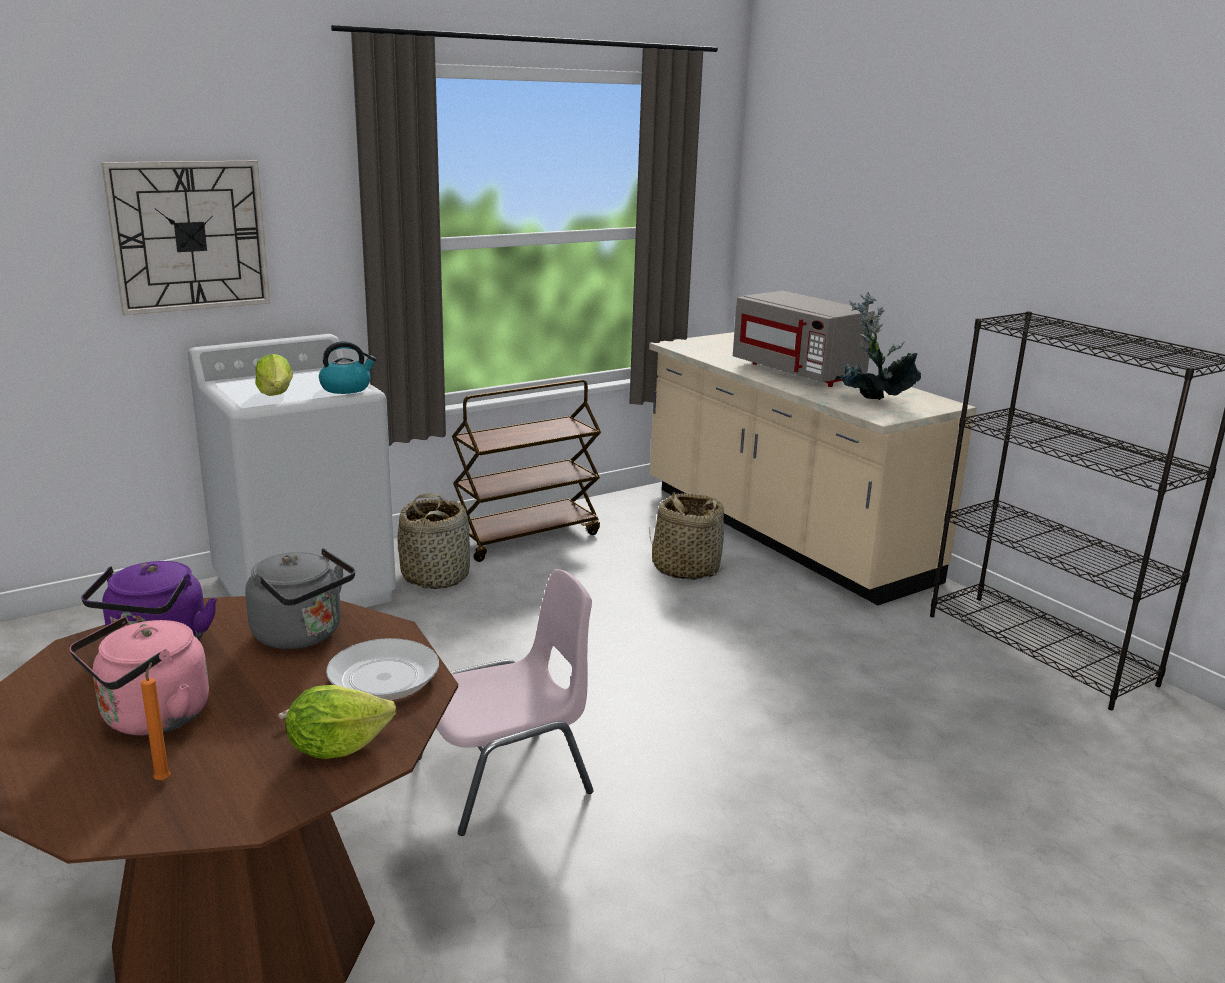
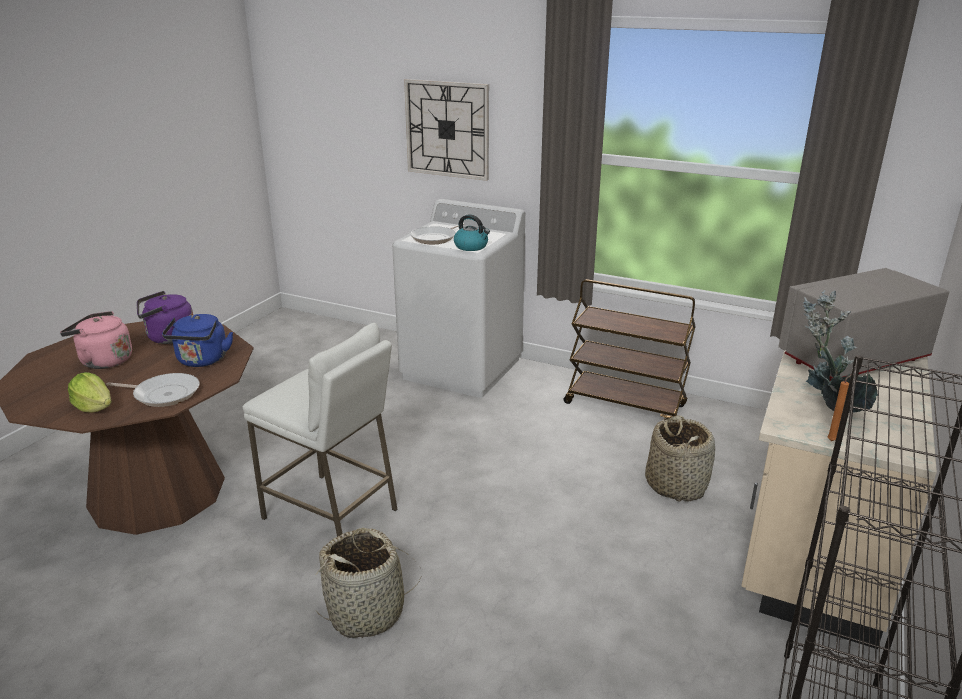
camera: 60 degrees right, 5 degrees up
(164, 779) = (54, 382): orange candle -> orange candle (832, 440)
(276, 394) = (435, 238): lettuce -> frying pan
(302, 635) = (202, 361): grey kettle -> blue kettle
(436, 576) = (528, 398): basket -> basket (367, 612)
(506, 776) = (331, 513): pink chair -> white stool
(799, 372) = (853, 358): grey microwave -> grey microwave turned 45 degrees clockwise

